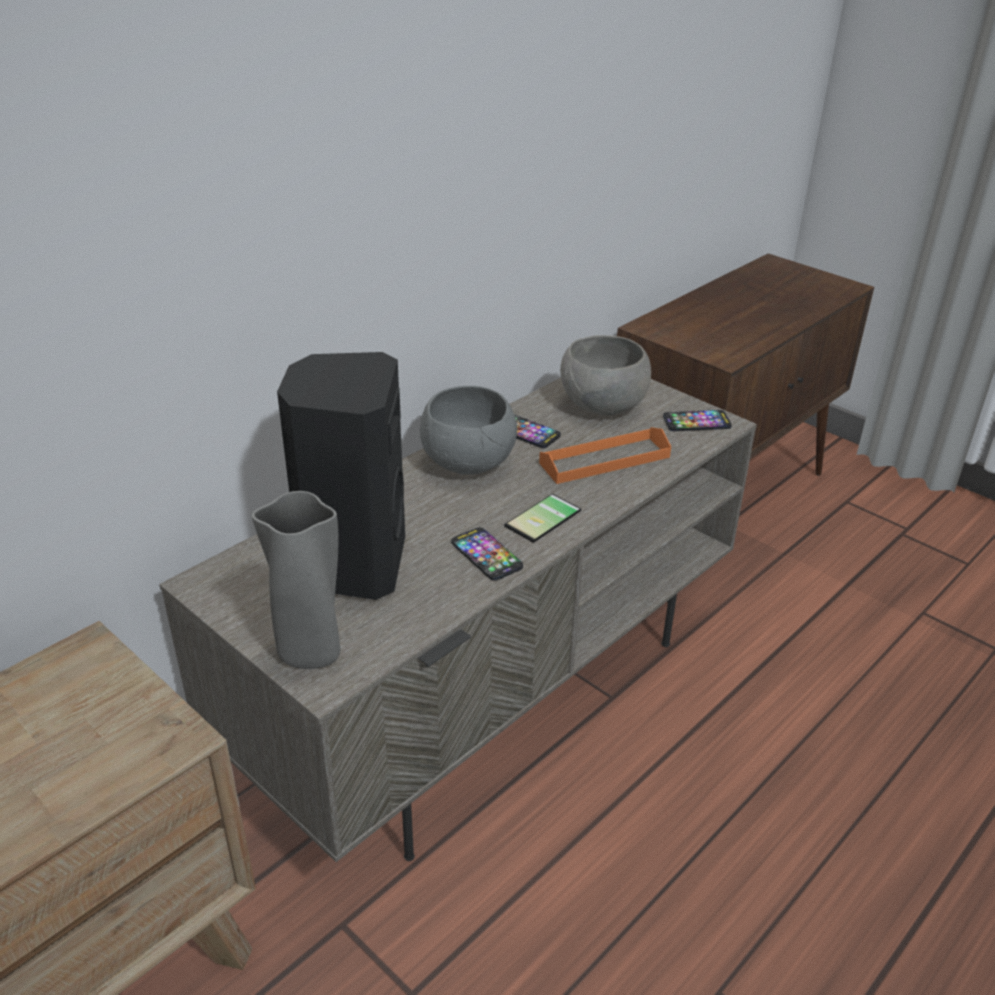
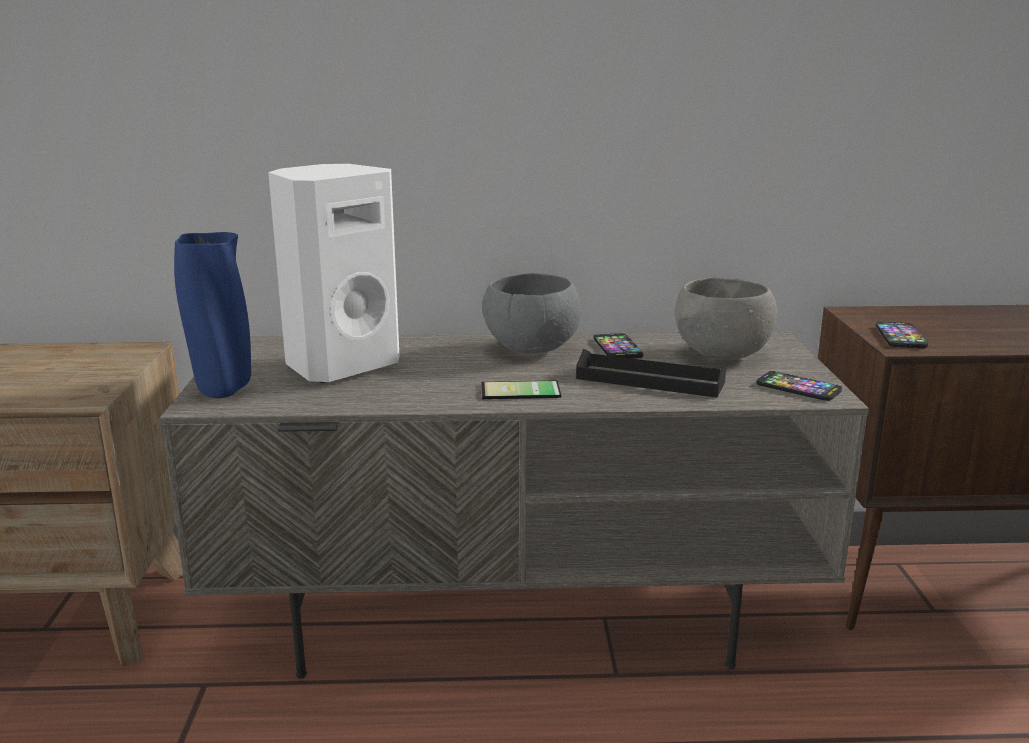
camera: 45 degrees right, 15 degrees down
(311, 653) = (223, 390): grey vase -> blue vase
(352, 564) = (340, 365): black speaker -> white speaker
(486, 555) = (433, 392): phone -> phone (900, 336)
(604, 460) = (650, 380): orange tray -> black tray

